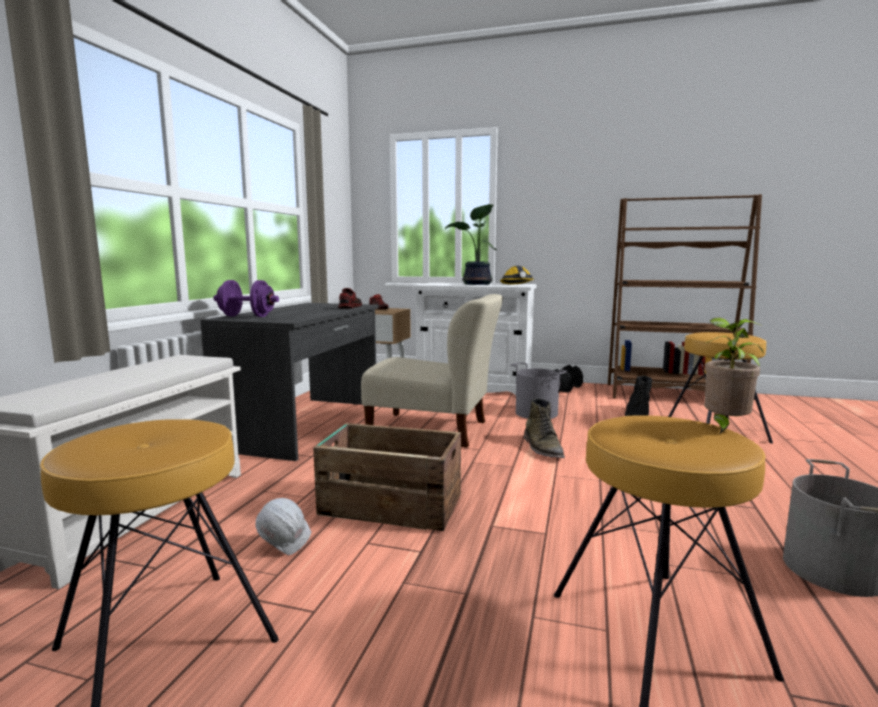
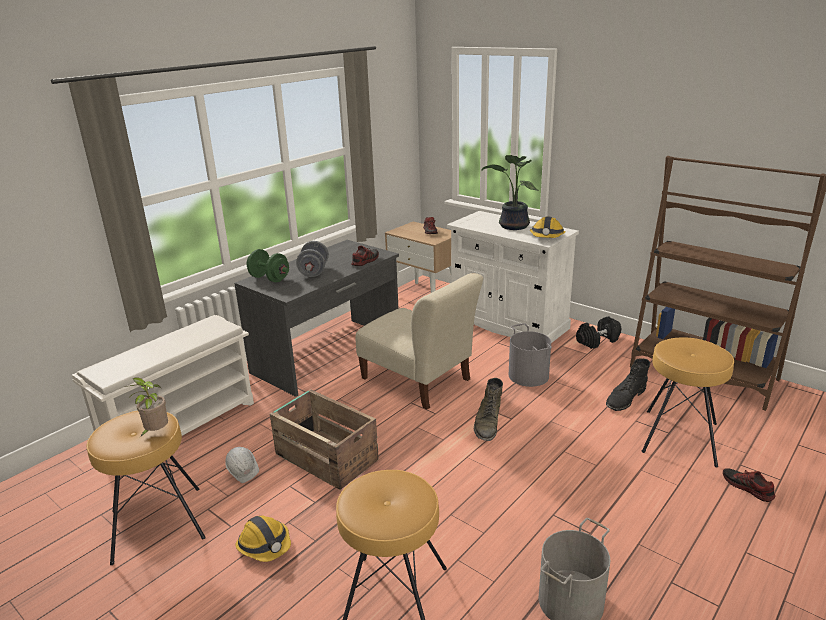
camera: 25 degrees right, 15 degrees up
(247, 316) = (269, 278): purple dumbbell -> green dumbbell
(298, 312) = (314, 271): none -> grey dumbbell
(394, 621) = (265, 545): none -> hard hat
(724, 427) = (428, 502): potted plant -> potted plant (156, 432)
(815, 451) = (747, 488): none -> shoe

